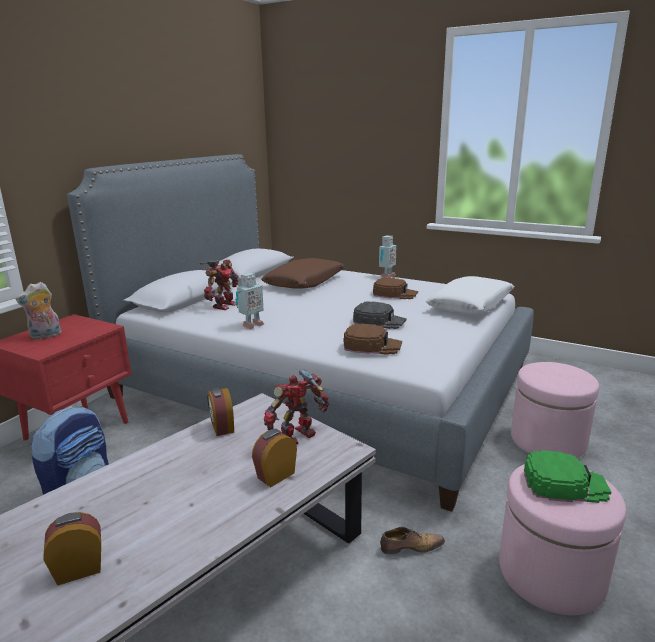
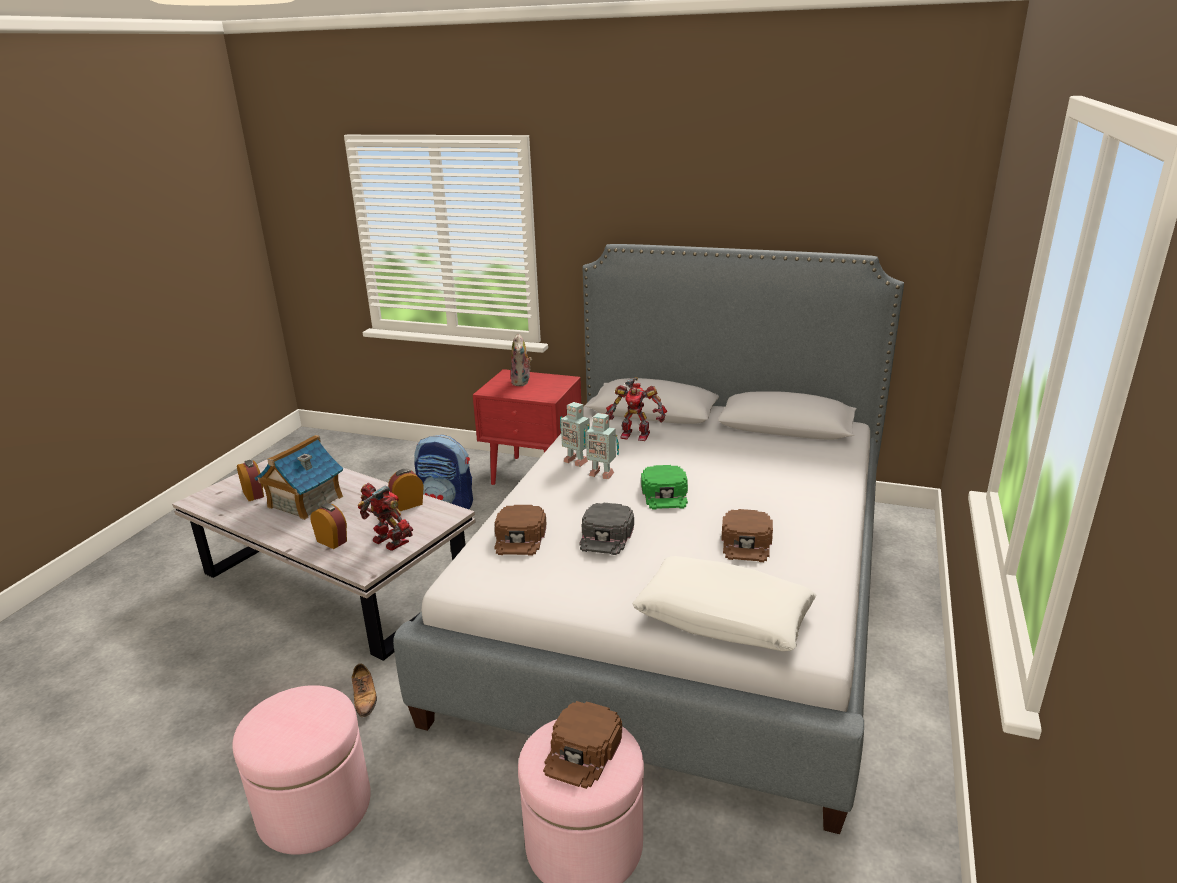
camera: 80 degrees right, 5 degrees up
(45, 336) = (522, 382): plush toy -> plush toy turned 135 degrees counterclockwise
(153, 507) = (304, 502): none -> toy house
(305, 282) = (761, 467): brown pillow -> none
(386, 276) = (842, 529): toy robot -> toy robot (601, 473)
(554, 373) = (583, 750): none -> brown cap
(564, 483) = (300, 721): green cap -> green cap (665, 493)

